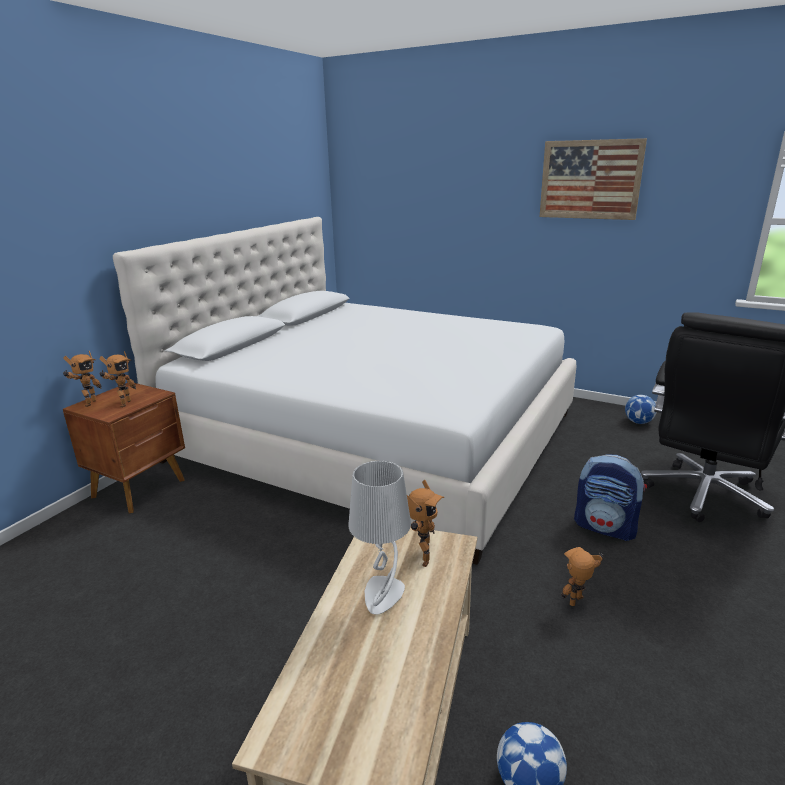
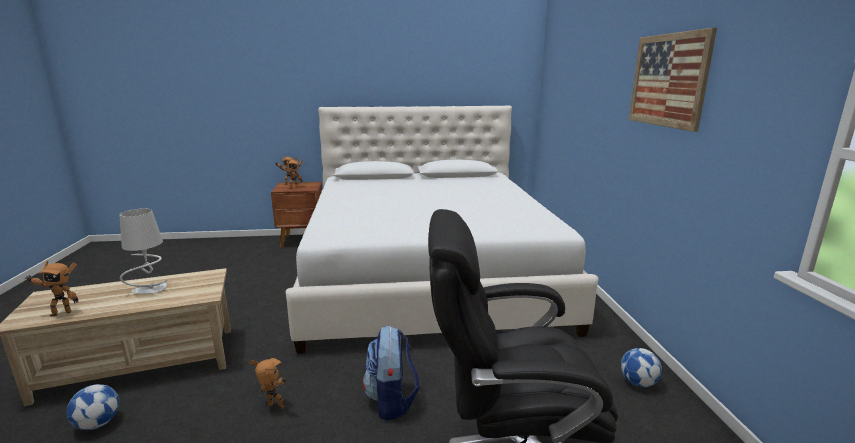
camera: 55 degrees right, 5 degrees down
(421, 558) = (189, 290): toy robot -> toy robot (61, 313)

